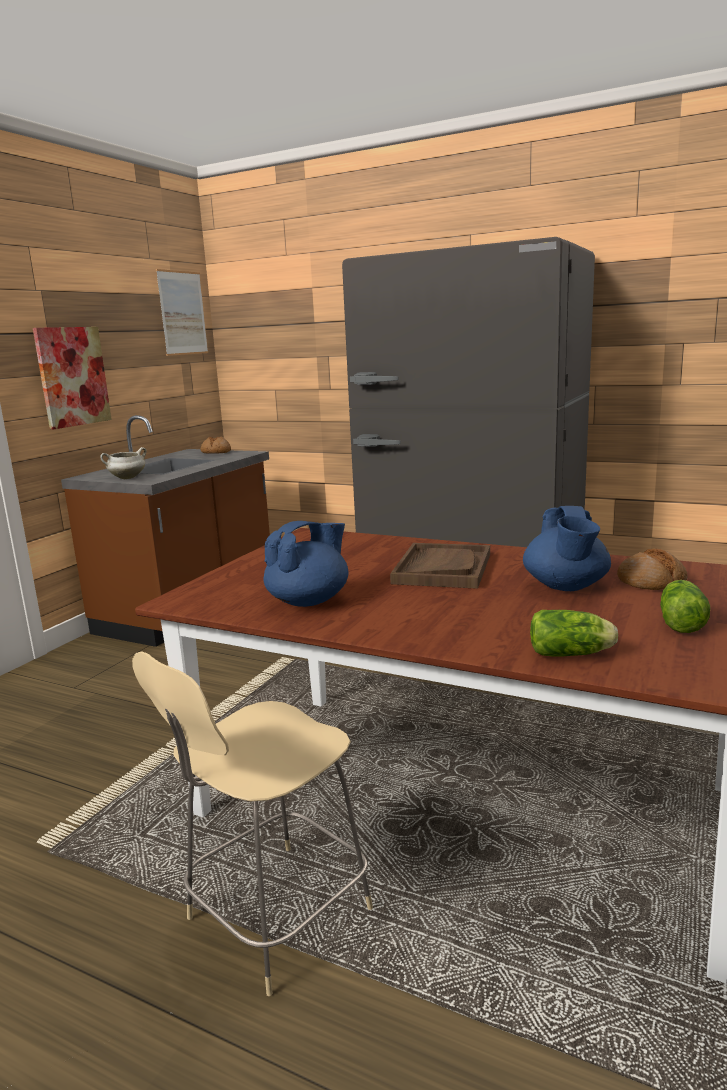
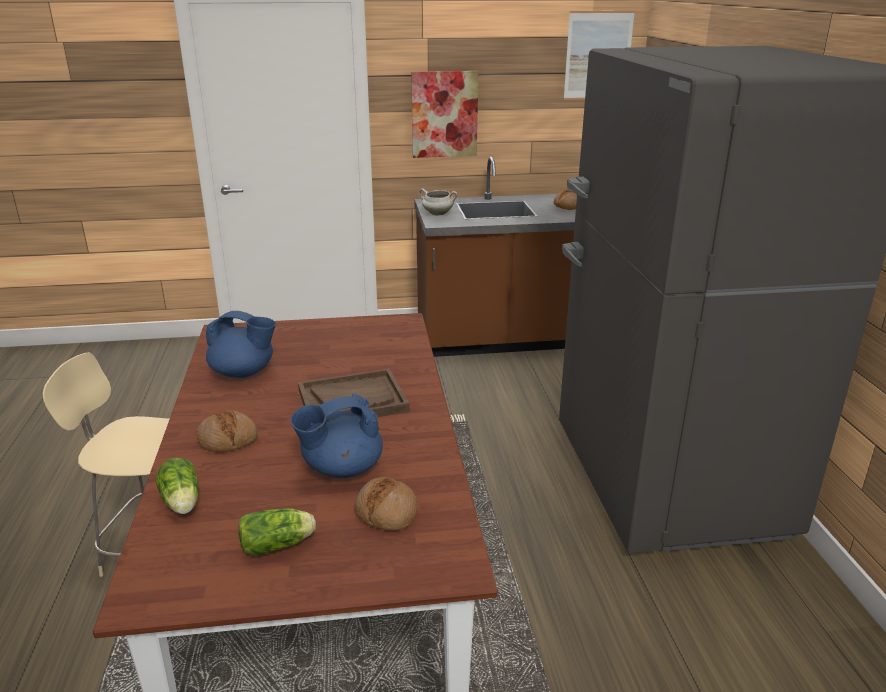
camera: 55 degrees right, 10 degrees up
(458, 622) = (228, 439): none -> bread

